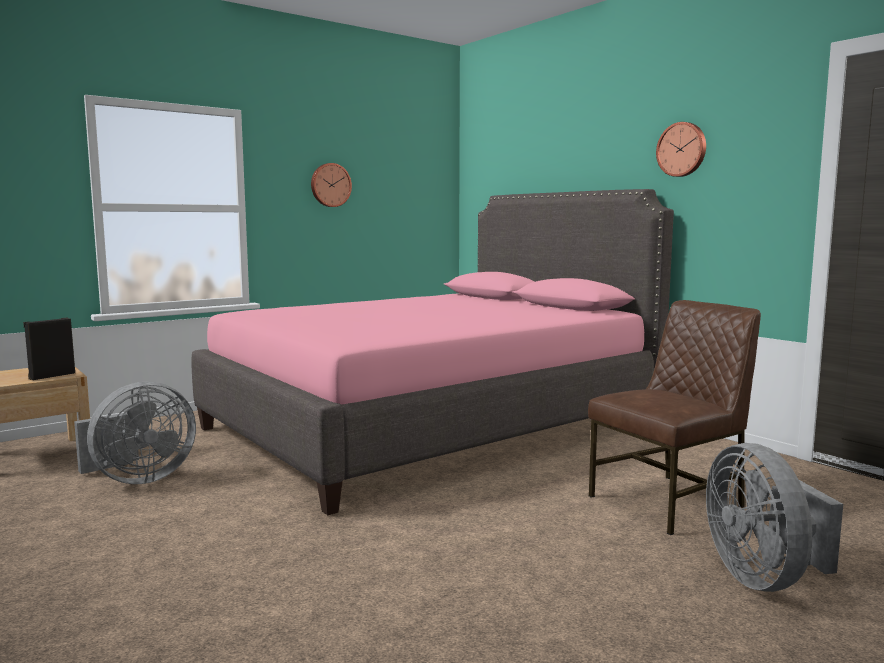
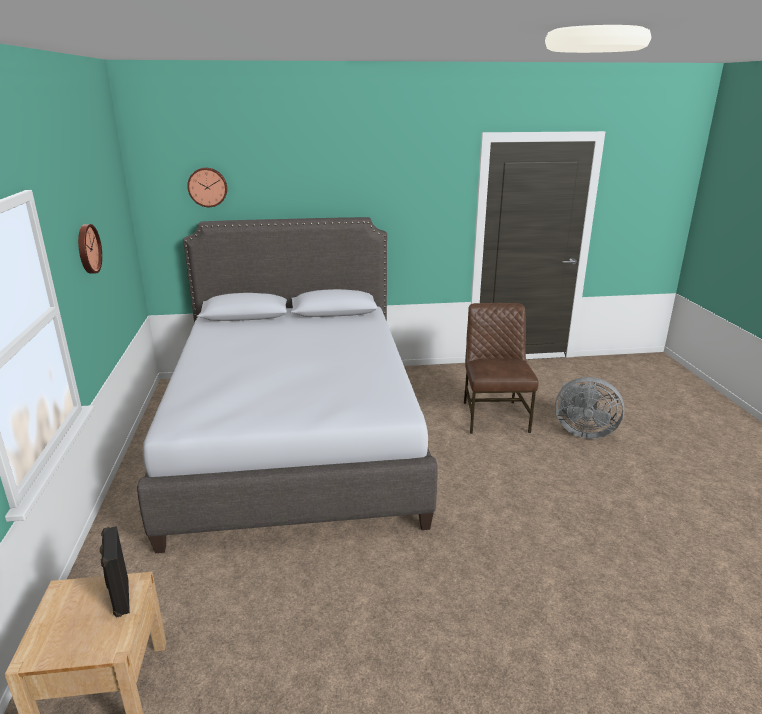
camera: 60 degrees left, 15 degrees up
(138, 479) = (268, 614): grey fan -> none
(431, 425) = (295, 438): pink bed -> grey bed
(682, 149) = (386, 189): wall clock -> wall clock (207, 187)

